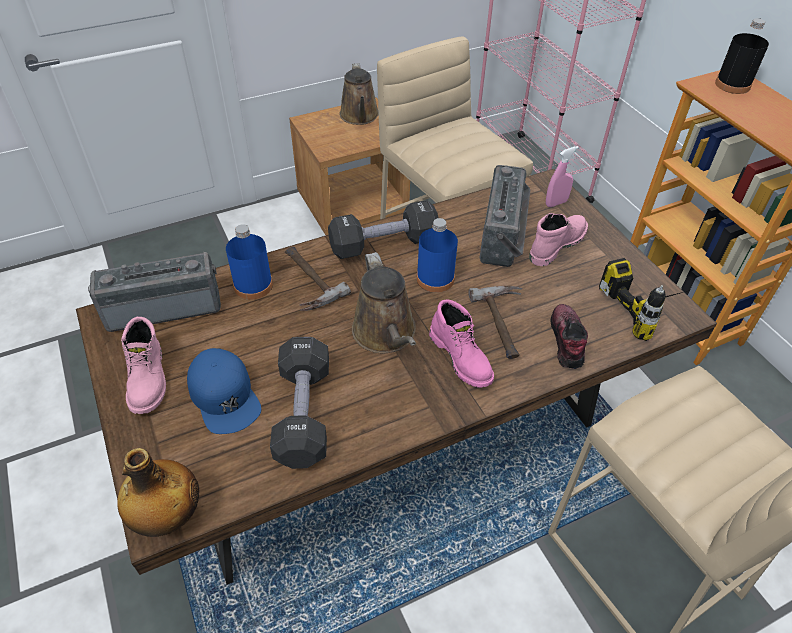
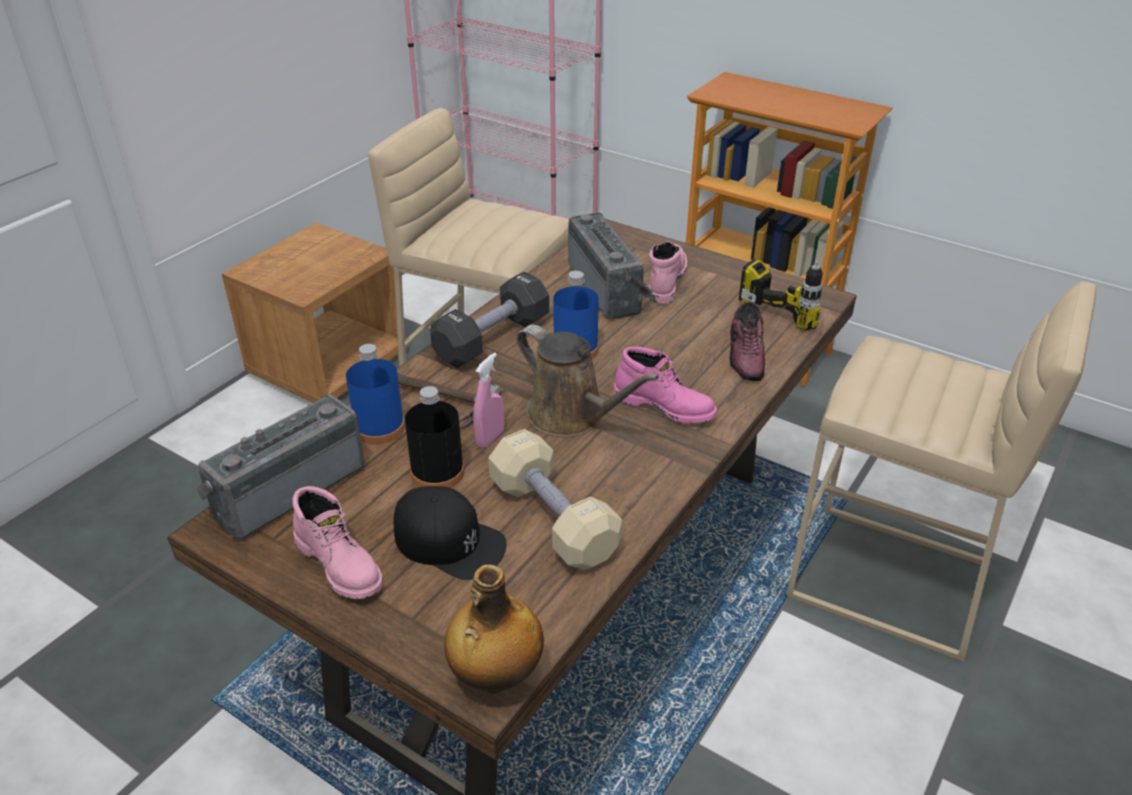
camera: 30 degrees left, 10 degrees down
(225, 396) = (449, 541): blue cap -> black cap
(303, 413) = (553, 519): black dumbbell -> beige dumbbell
(359, 116) = (313, 247): brown watering can -> none
(506, 323) = (680, 362): hammer -> none
(556, 203) = (633, 246): pink spray bottle -> pink spray bottle (490, 439)
(566, 340) = (746, 355): shoe -> shoe turned 150 degrees counterclockwise
(732, 85) = (737, 86): black bottle -> black bottle (437, 473)

